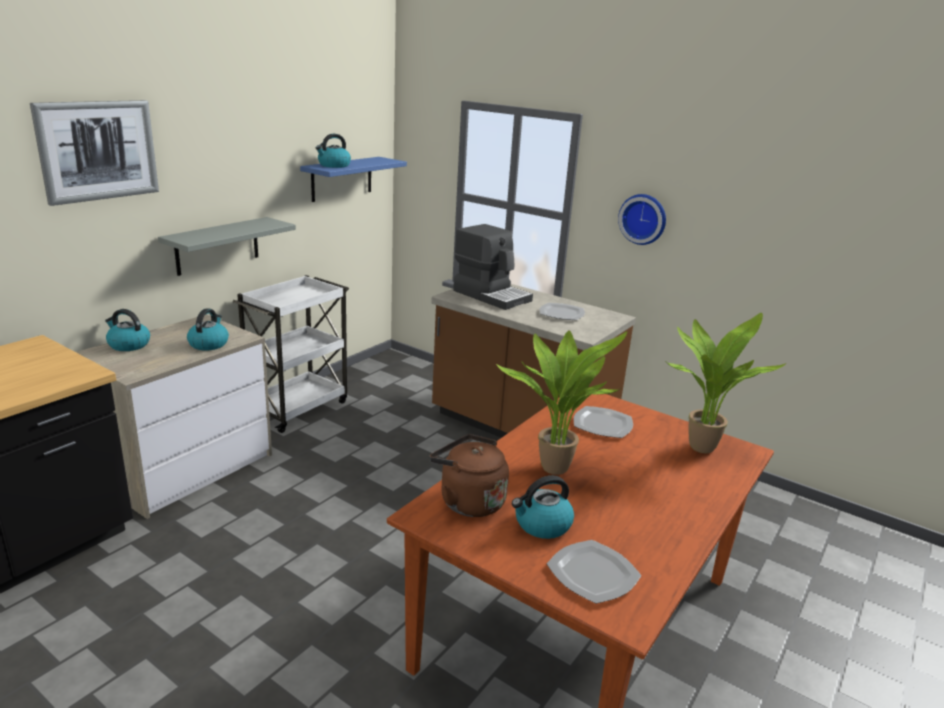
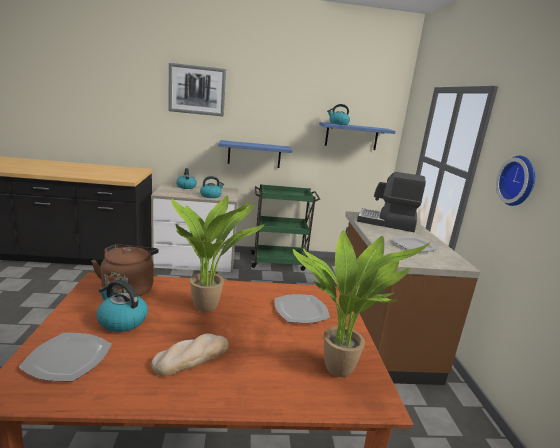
camera: 50 degrees right, 5 degrees down
(217, 246) = (254, 154): grey shelf -> blue shelf
(298, 407) = (279, 262): white cart -> green cart
(492, 295) = (387, 223): coffee machine -> coffee machine turned 105 degrees clockwise
(639, 506) = (191, 357): none -> bread

